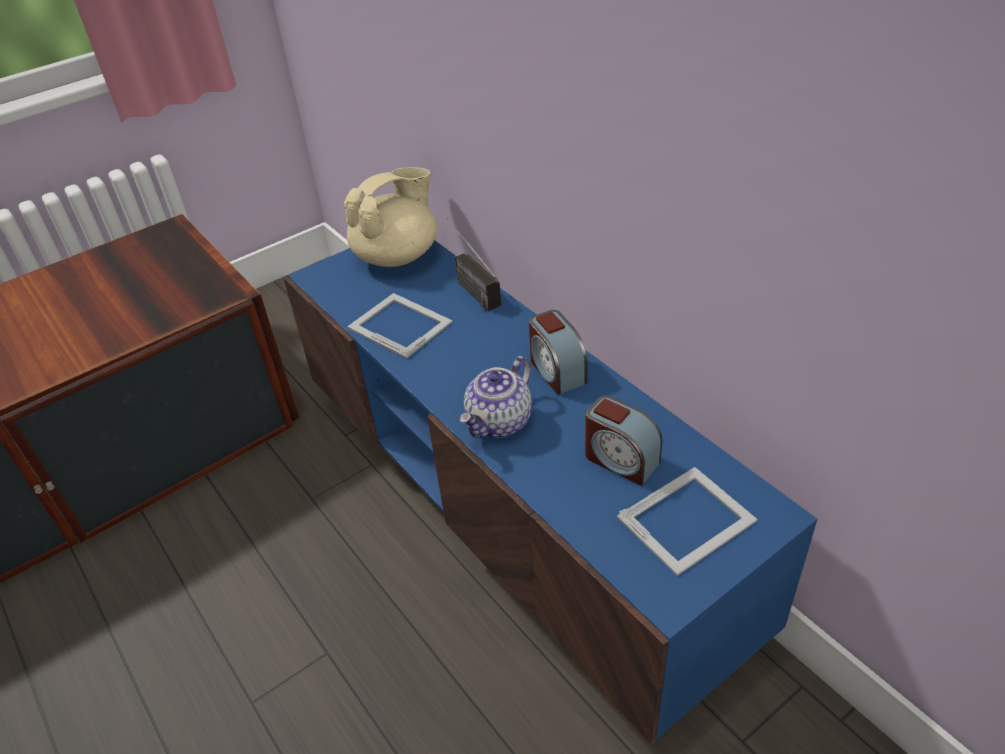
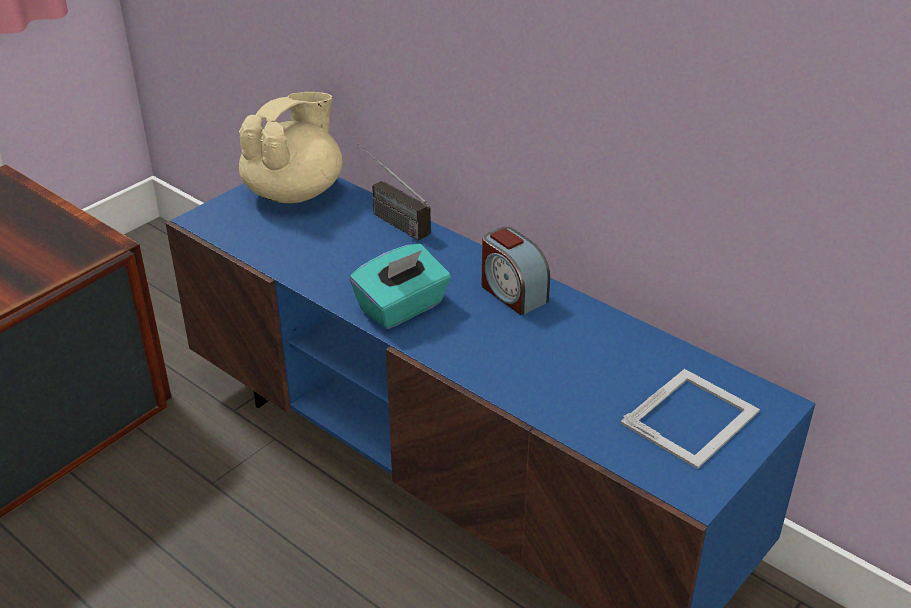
camera: 15 degrees left, 5 degrees down
(399, 324) = (322, 261): picture frame -> none
(453, 377) = (402, 308): none -> turquoise tissue box
(500, 422) = (468, 347): teapot -> none
(620, 459) = (607, 370): alarm clock -> none

